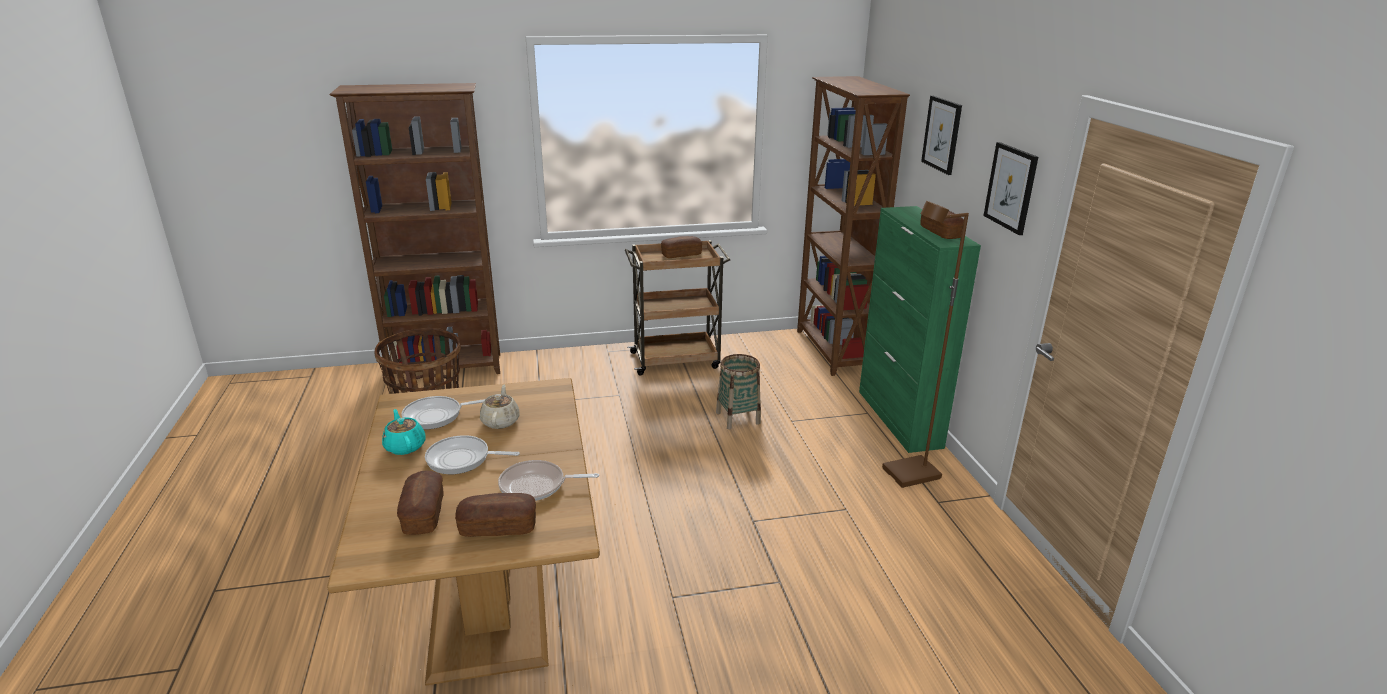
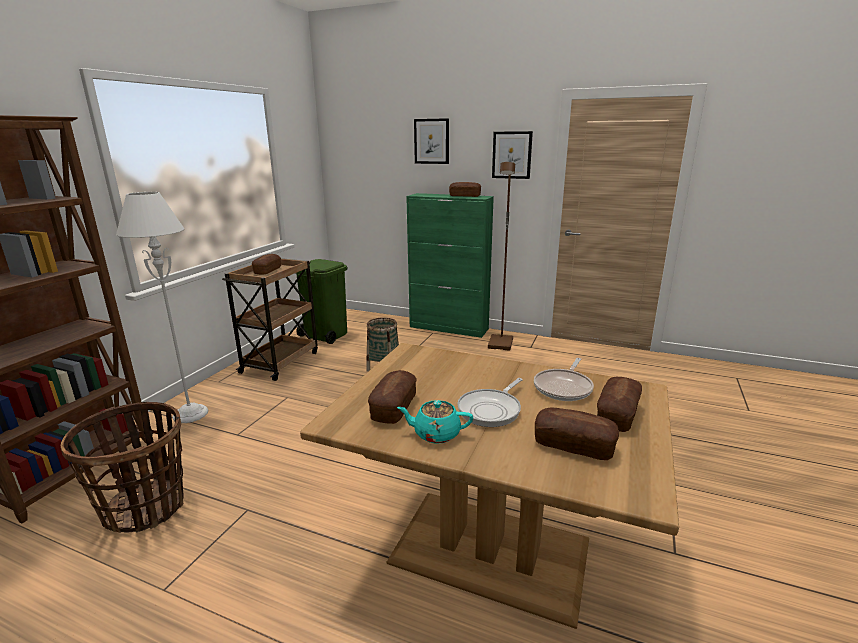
camera: 55 degrees left, 5 degrees down
(436, 416) = (394, 407): frying pan -> bread
(500, 421) = (441, 381): beige teapot -> none
(548, 367) = (190, 414): none -> grey floor lamp
(762, 354) = (325, 335): none -> green trash can
(832, 351) = (358, 317): brown bookcase -> none

